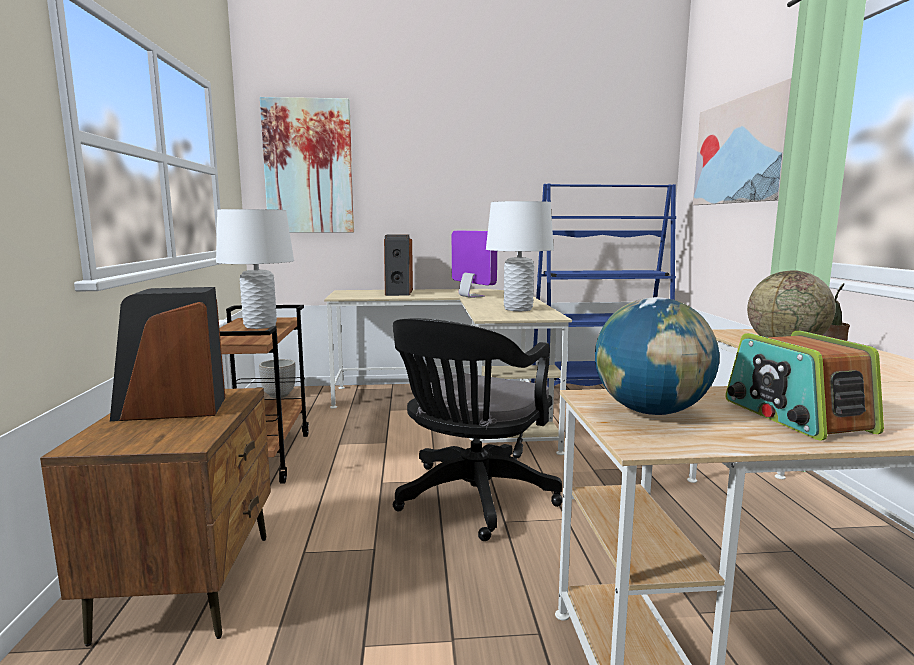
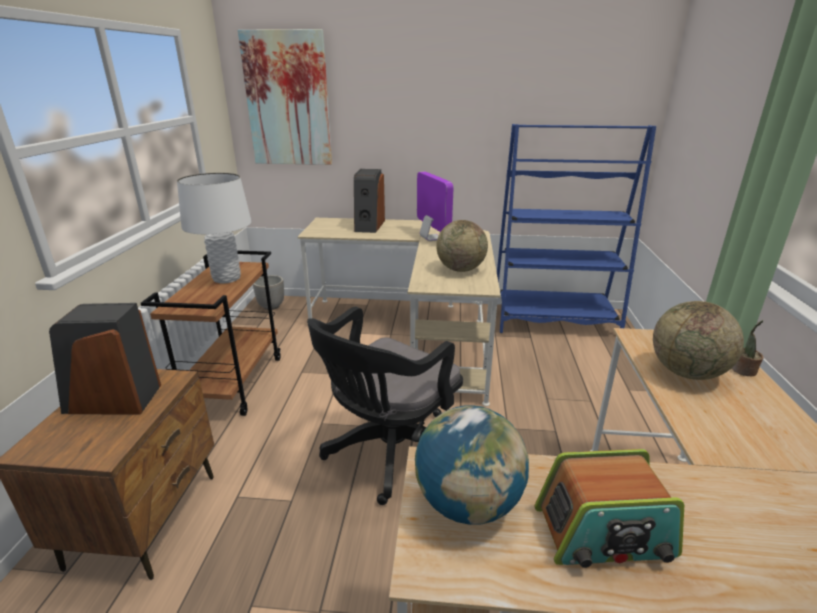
camera: 10 degrees right, 15 degrees up
(518, 309) = (460, 269): white table lamp -> globe
(741, 151) = (726, 105): picture -> none
(795, 416) = (604, 533): radio -> radio turned 90 degrees counterclockwise

